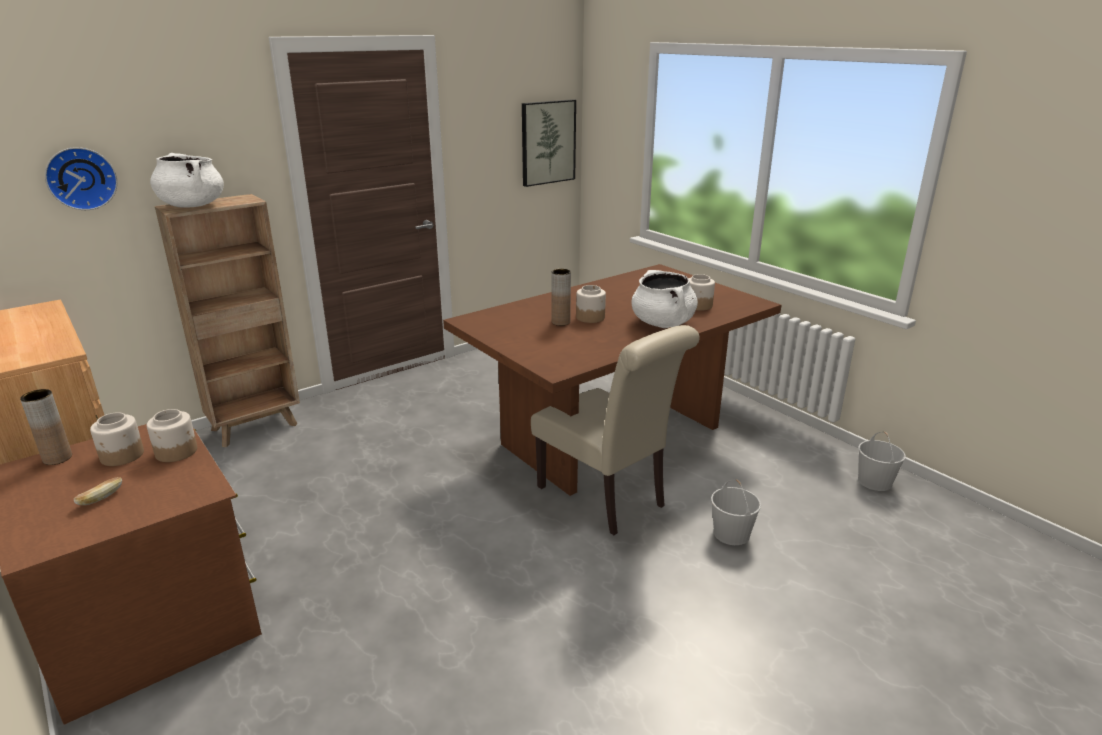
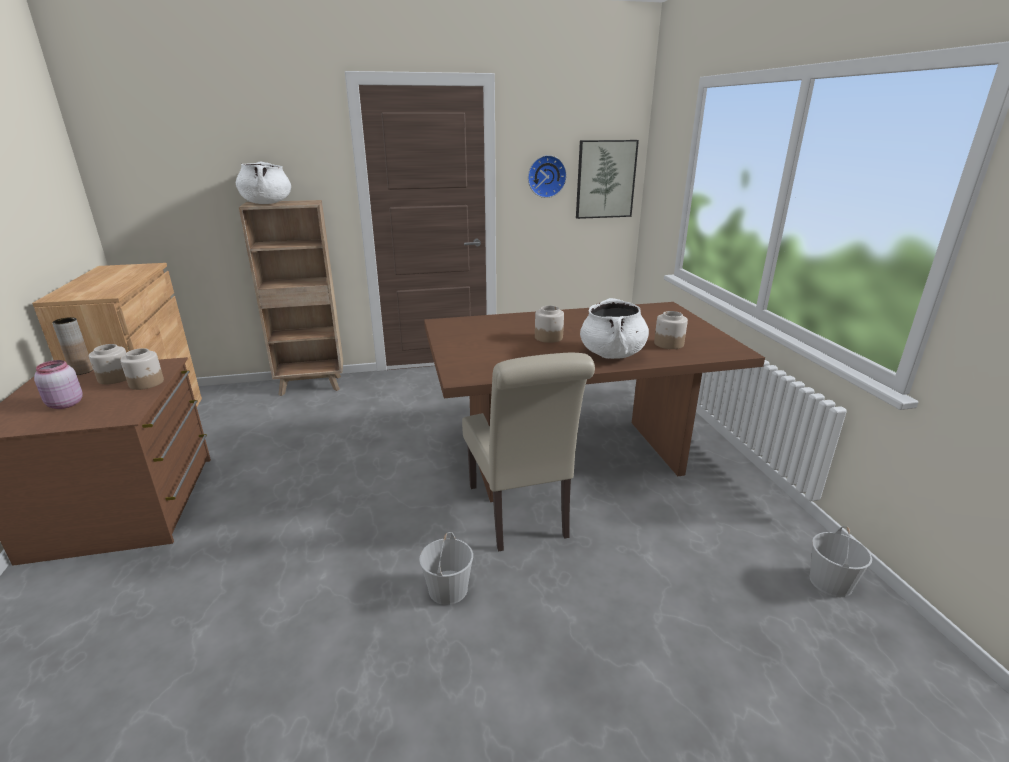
camera: 25 degrees right, 0 degrees up
(81, 178) = (196, 176): wall clock -> wall clock (546, 176)
(101, 498) = (64, 404): bread -> pink jar
(560, 322) = (517, 337): brown vase -> none
(732, 534) = (615, 588): white bucket -> white bucket (448, 590)

